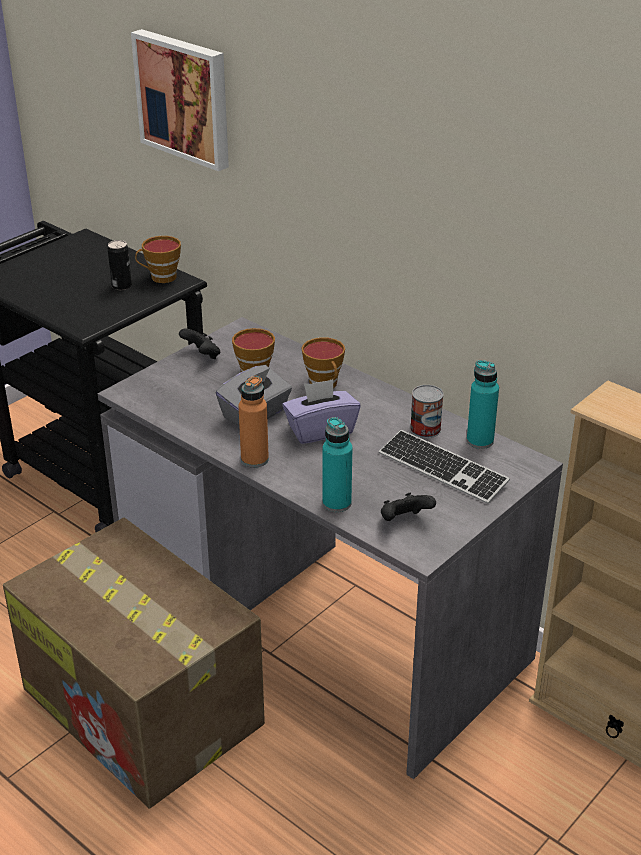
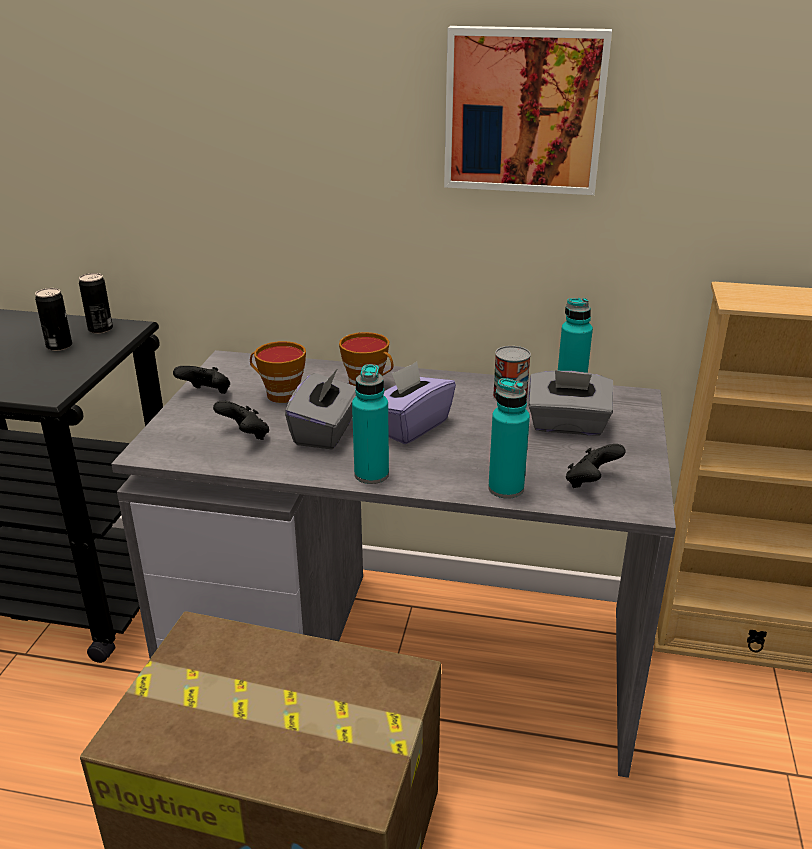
camera: 30 degrees left, 5 degrees down
(160, 278) = (100, 329): cup -> can
(185, 98) = (101, 96): picture -> picture (524, 110)
(198, 400) = (245, 436): none -> black game controller
(254, 459) = (371, 474): orange bottle -> turquoise bottle
(442, 469) = (567, 425): keyboard -> grey tissue box

